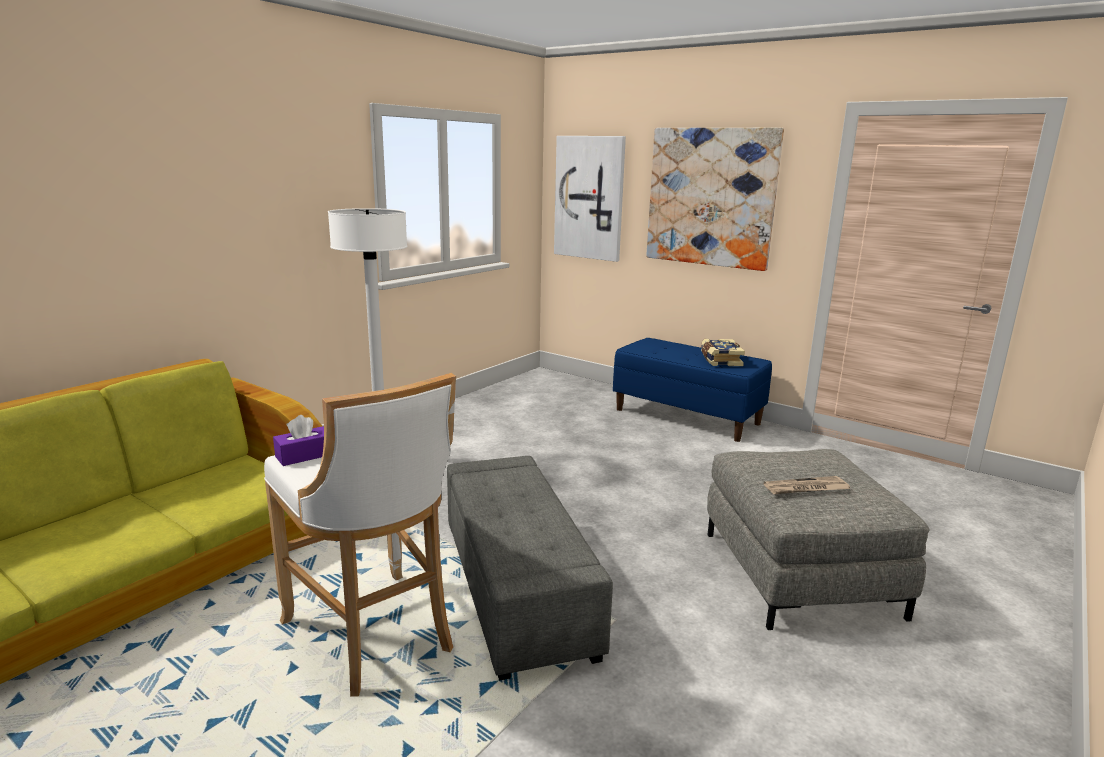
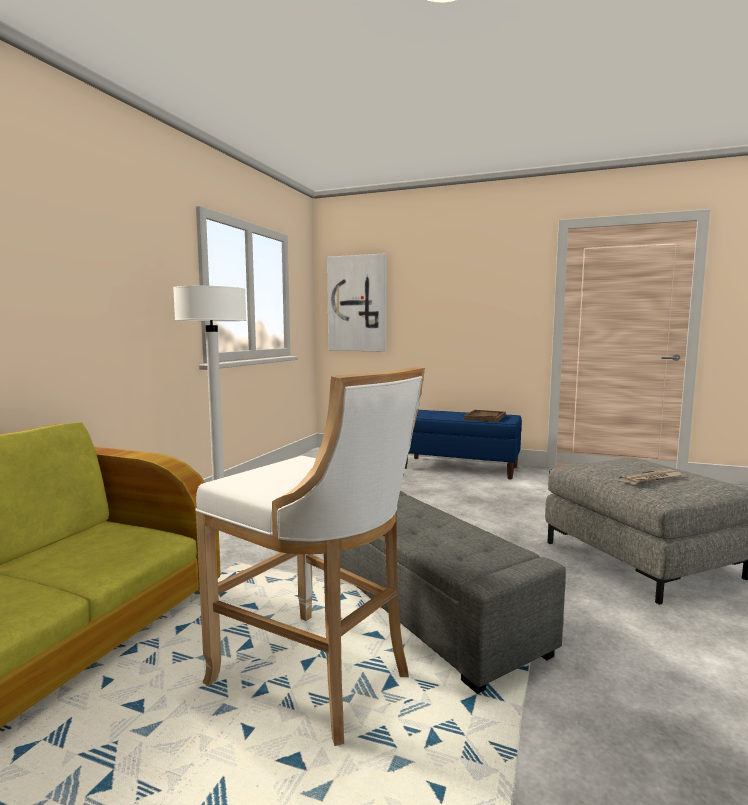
camera: 15 degrees left, 10 degrees down
(304, 455) = (242, 478): purple tissue box -> none
(711, 197) = (459, 295): picture -> none
(720, 360) = (485, 417): book -> brown tray

